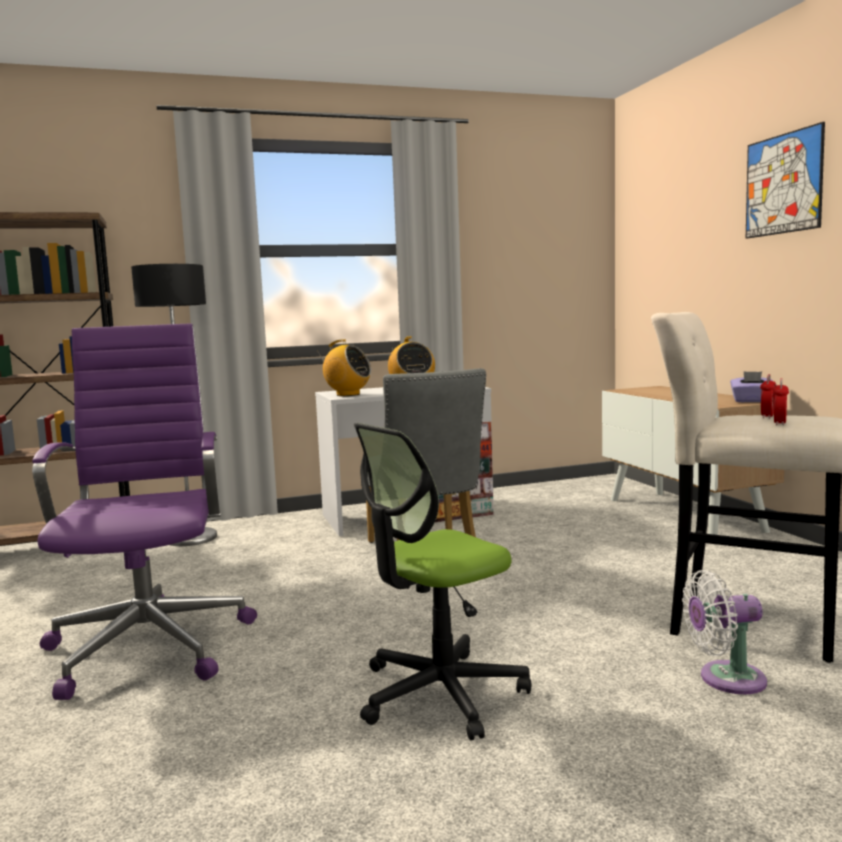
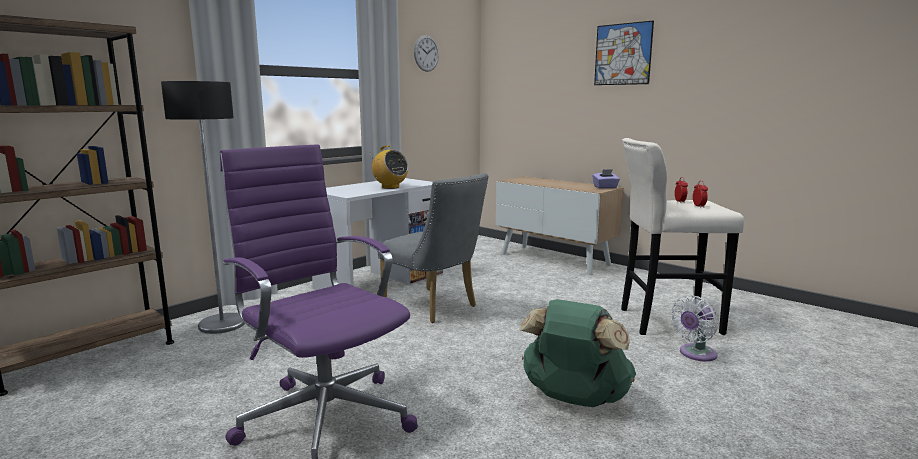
camera: 30 degrees left, 5 degrees up
(347, 394) = (346, 192): radio -> none
(440, 693) = (574, 399): office chair -> green backpack
(514, 216) = (426, 53): none -> wall clock

